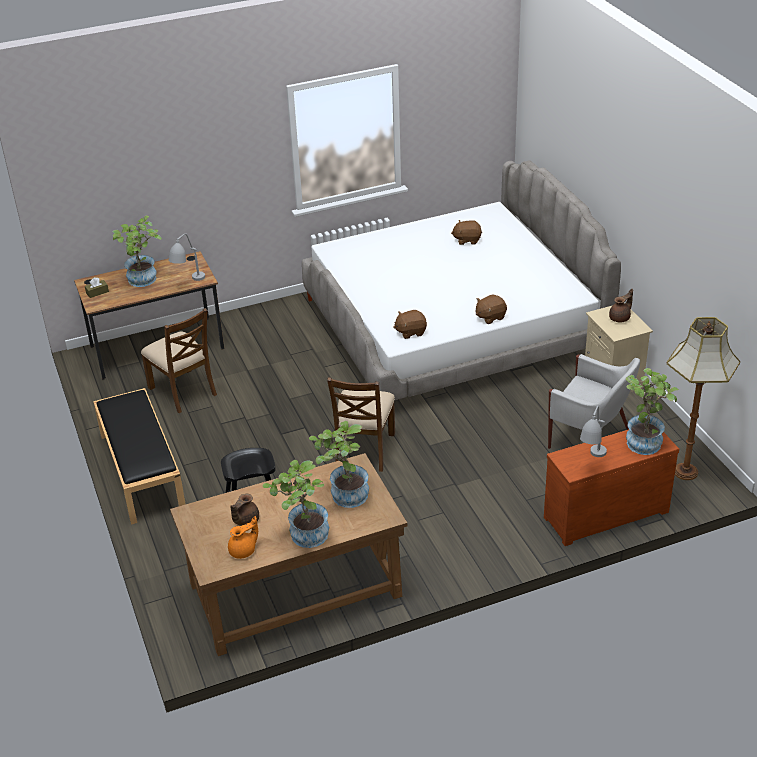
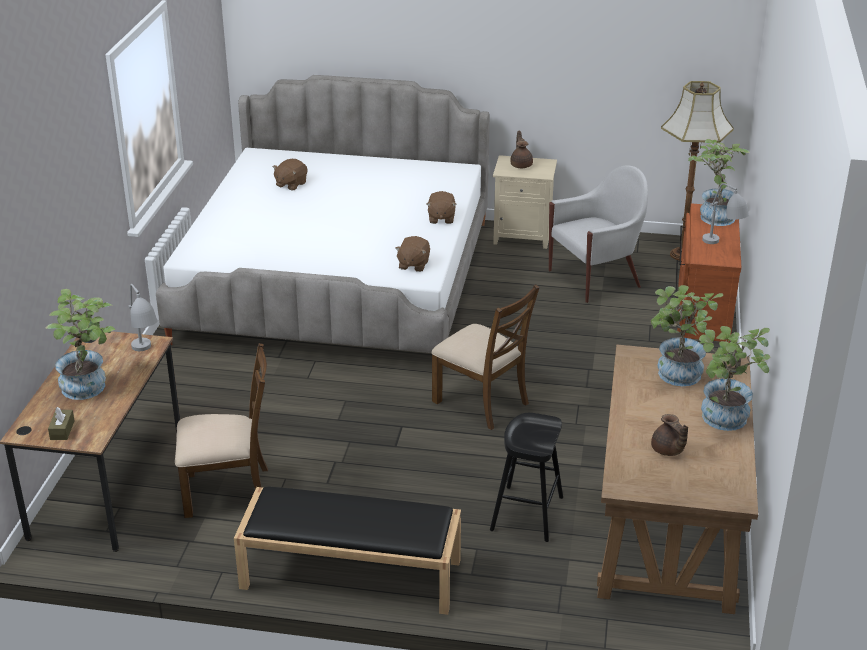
camera: 60 degrees left, 5 degrees down
(244, 551) = (719, 466): orange teapot -> none

